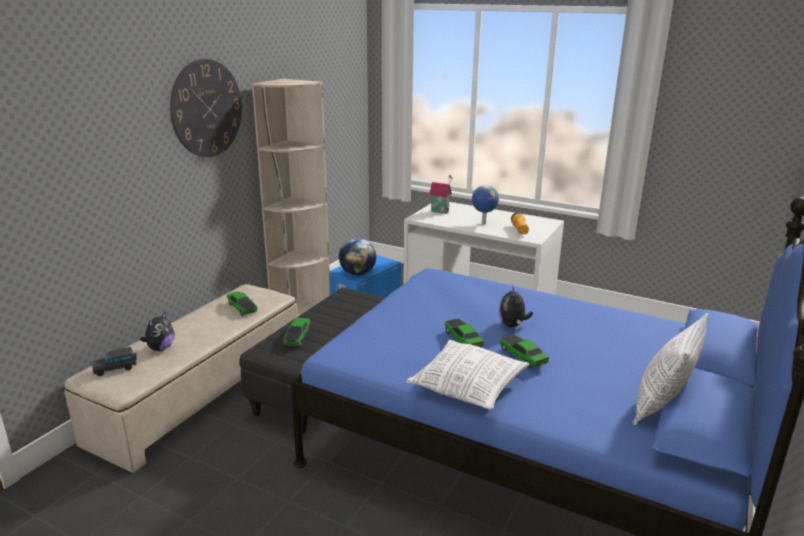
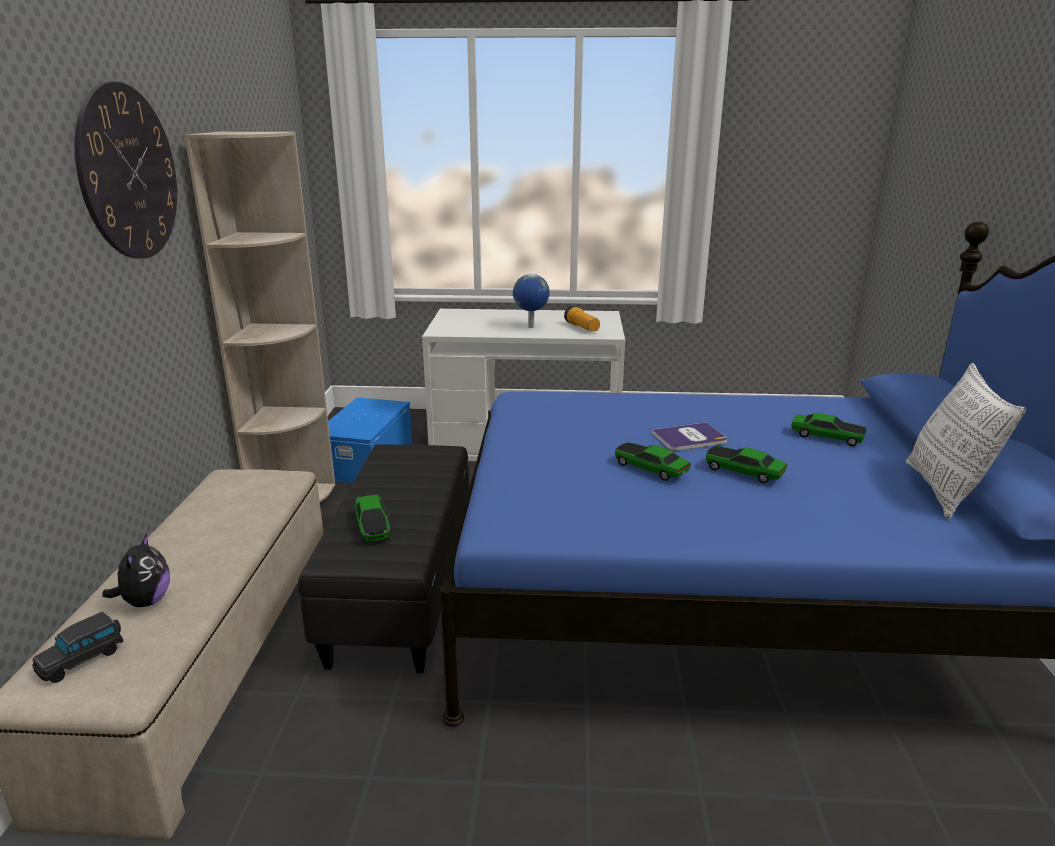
camera: 25 degrees left, 0 degrees up
(242, 308) = (243, 504): toy car -> toy car (826, 437)
(357, 273) = (361, 427): globe -> none
(440, 211) = (460, 320): toy house -> none
(467, 387) = (722, 526): pillow -> none
(512, 325) = (689, 438): plush toy -> book

